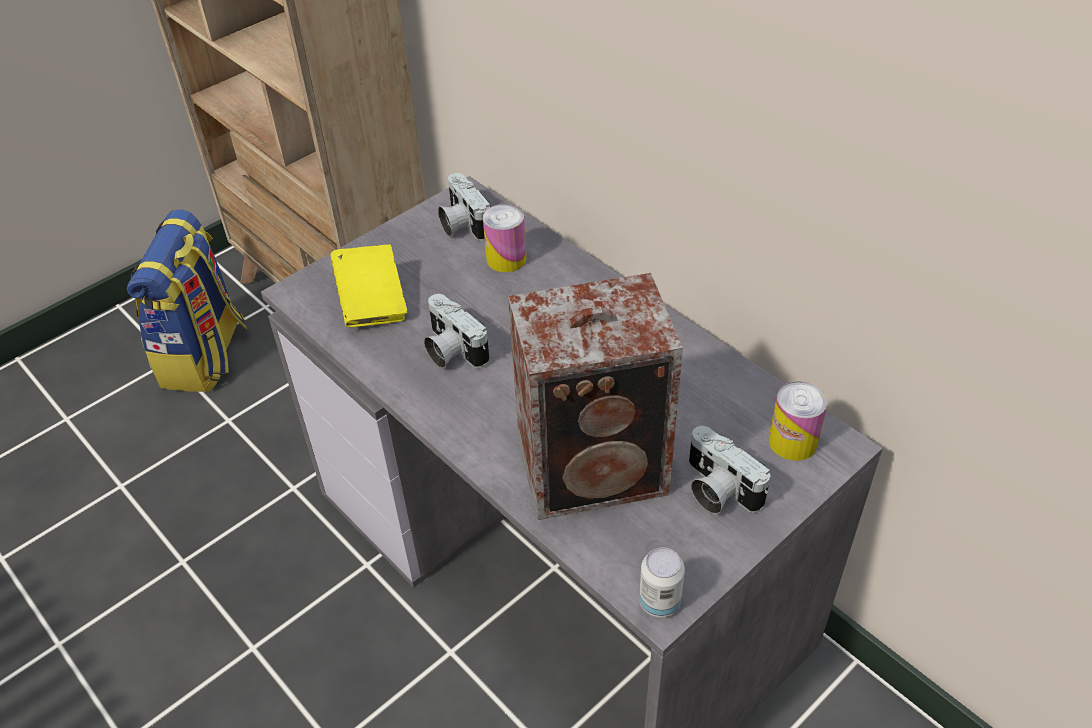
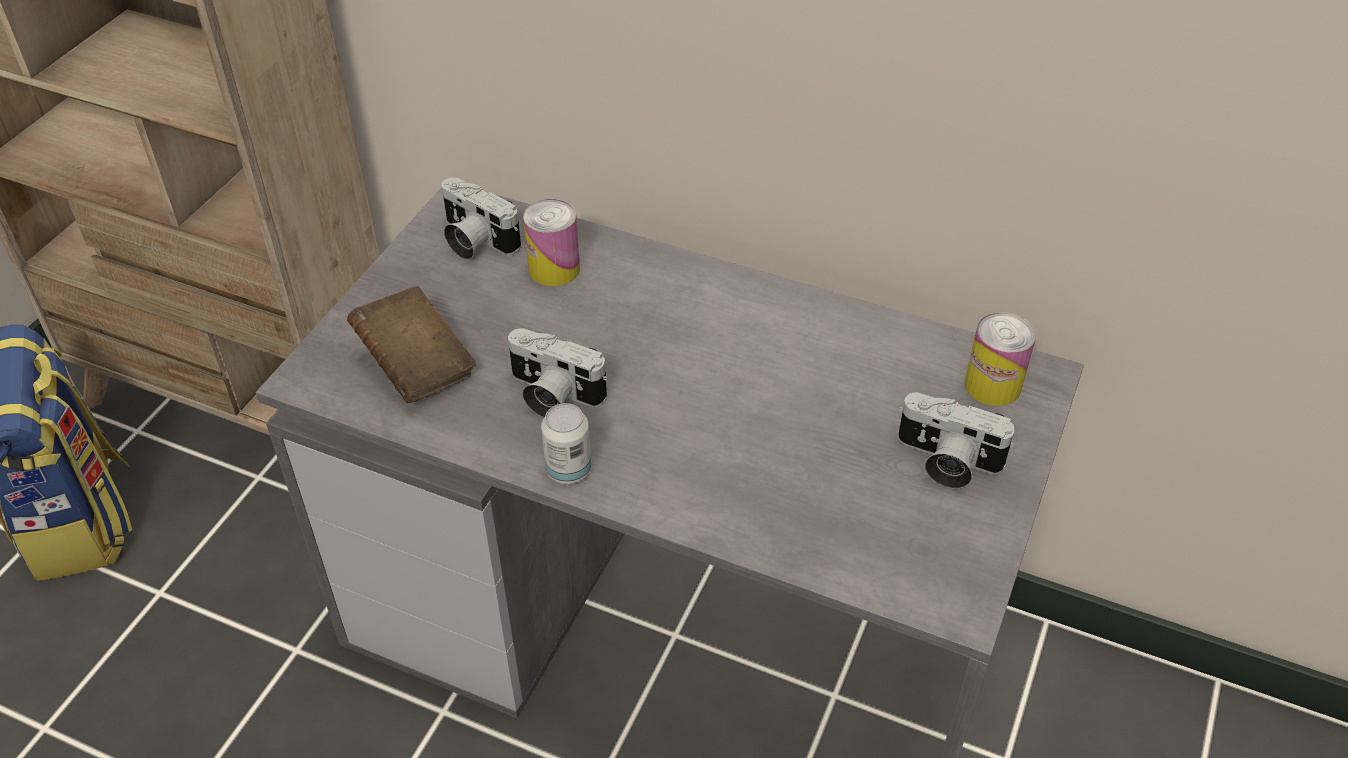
camera: 25 degrees left, 0 degrees up
(372, 302) = (416, 365): yellow book -> brown book
(597, 469) = (804, 480): speaker -> none
(659, 602) = (957, 604): can -> can (568, 470)

